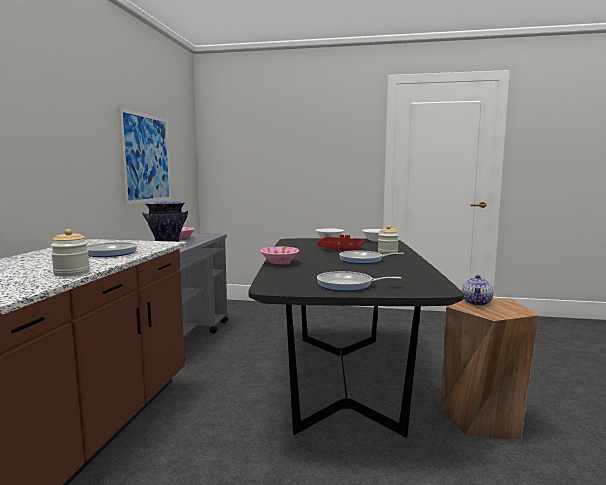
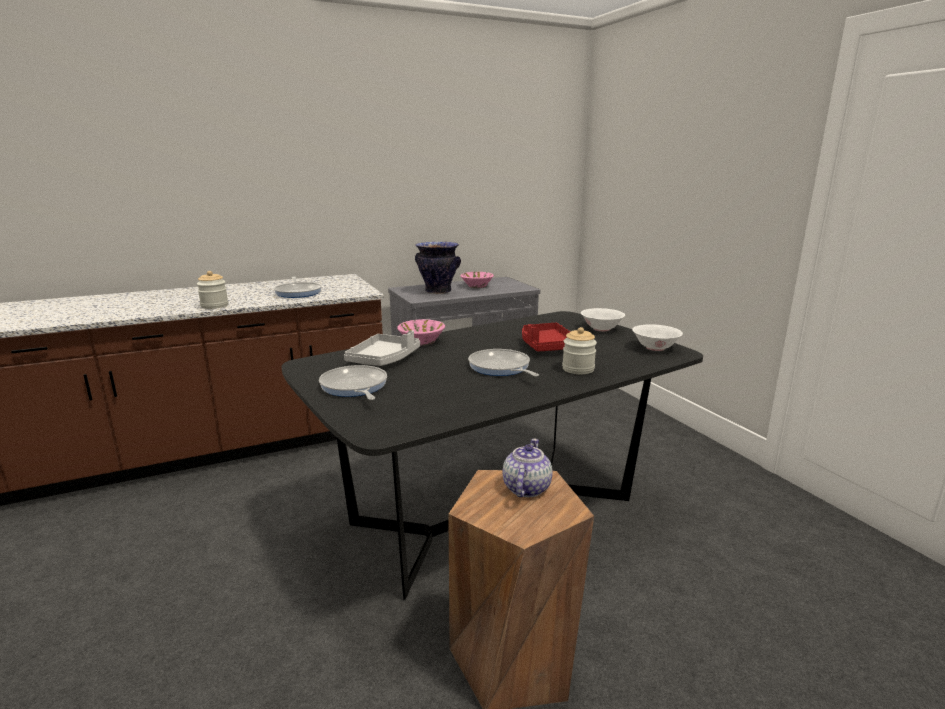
camera: 55 degrees right, 10 degrees up
(146, 158) = (463, 188): picture -> none
(301, 273) = (384, 359): none -> grey tray
(477, 303) = (526, 488): teapot -> teapot turned 120 degrees clockwise

